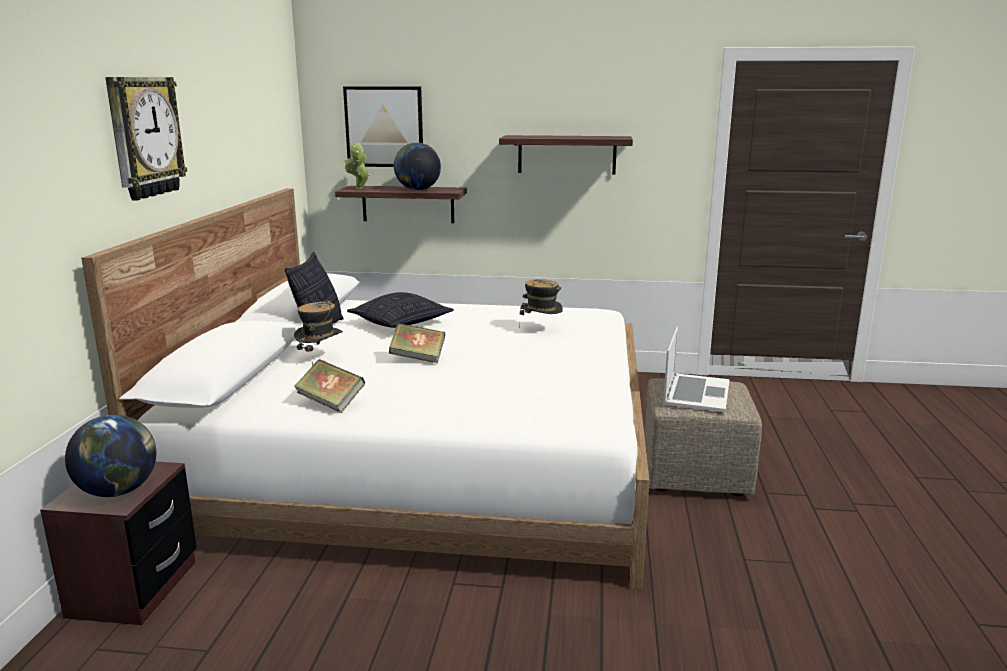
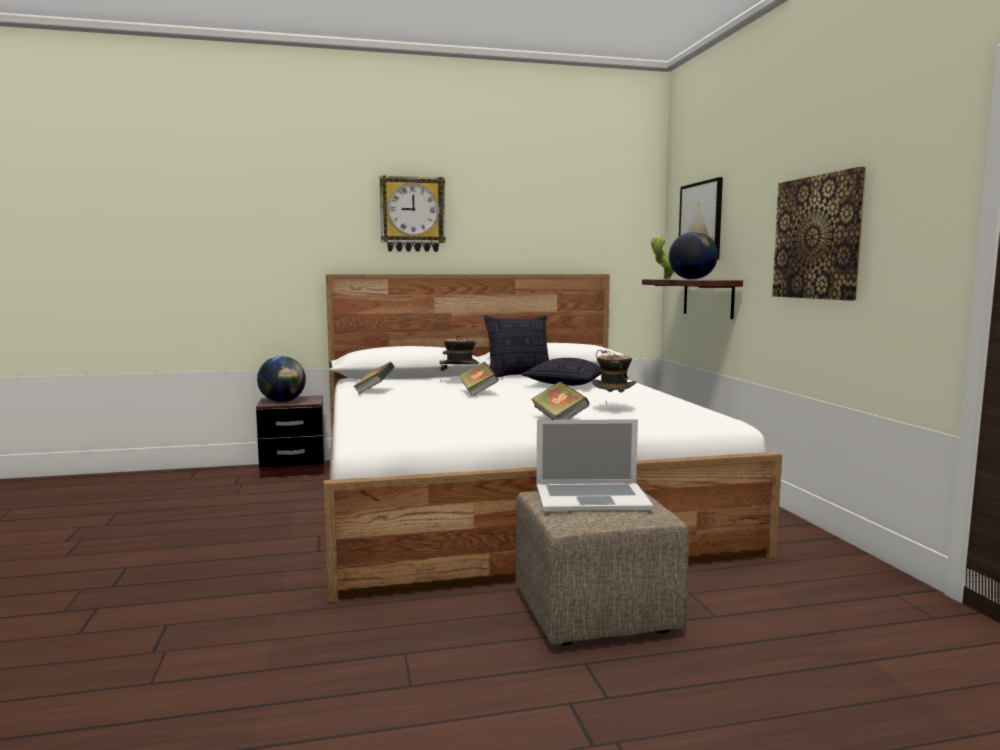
camera: 70 degrees right, 10 degrees down
(567, 154) = (818, 237): shelf -> picture
(574, 351) = (559, 419): none -> book

